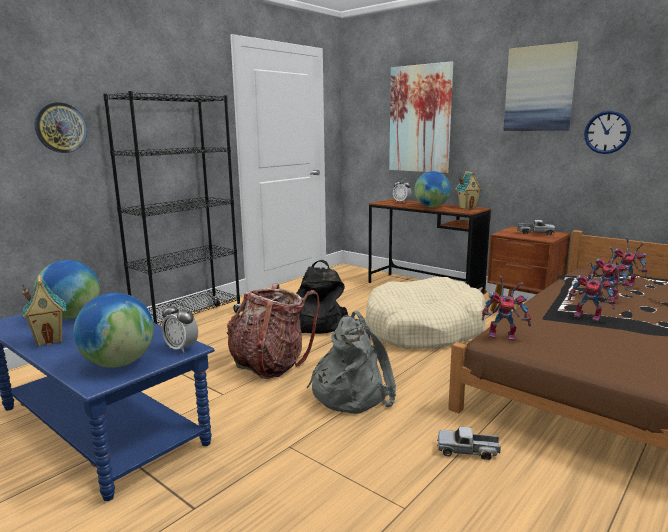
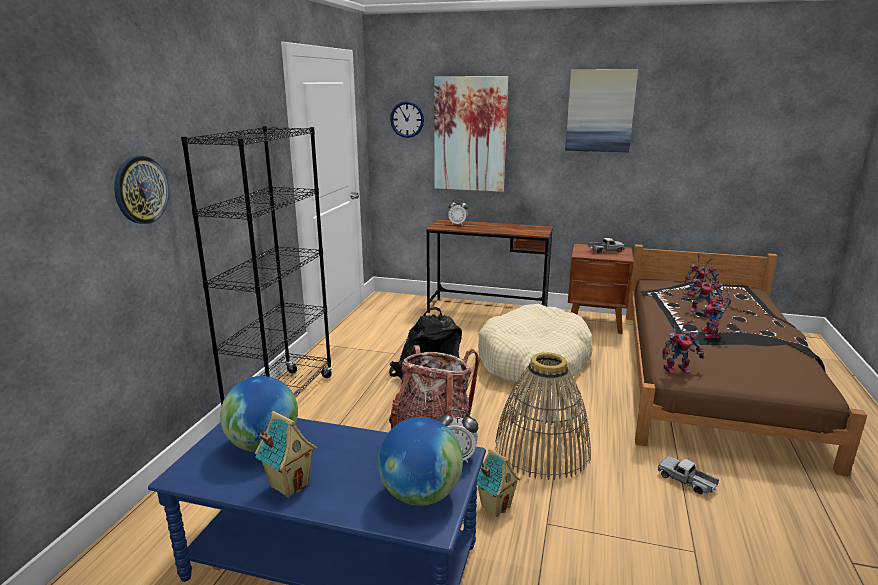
camera: 25 degrees left, 5 degrees up
(351, 393) = (542, 449): grey backpack -> basket
(431, 207) = (497, 229): globe -> none
(467, 208) = (532, 228): toy house -> toy house (495, 506)
(467, 451) = (686, 481): toy truck -> toy truck turned 60 degrees clockwise
(590, 316) = (712, 335): toy robot -> toy robot turned 90 degrees clockwise
(607, 132) = (663, 155): wall clock -> wall clock (407, 119)

